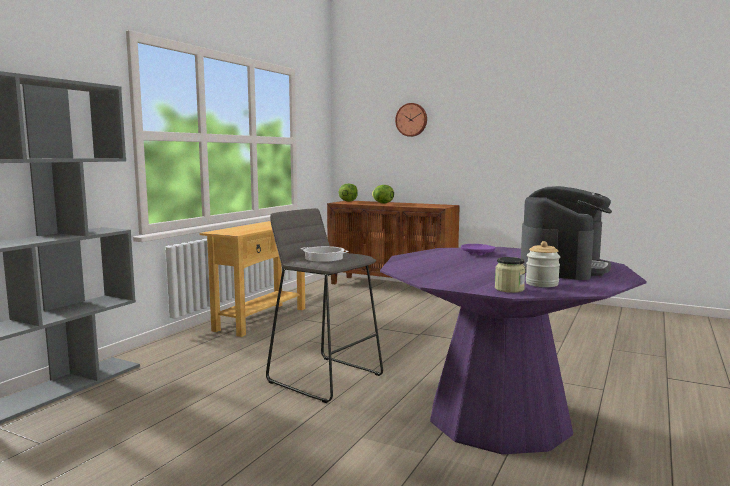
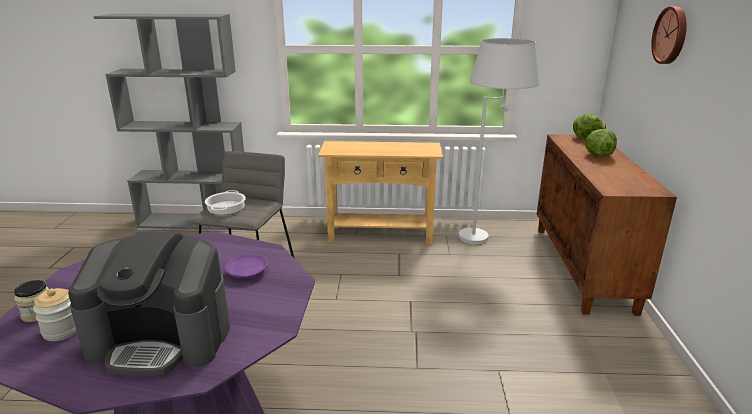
camera: 65 degrees right, 15 degrees up
(318, 294) = (489, 236): none -> white floor lamp

